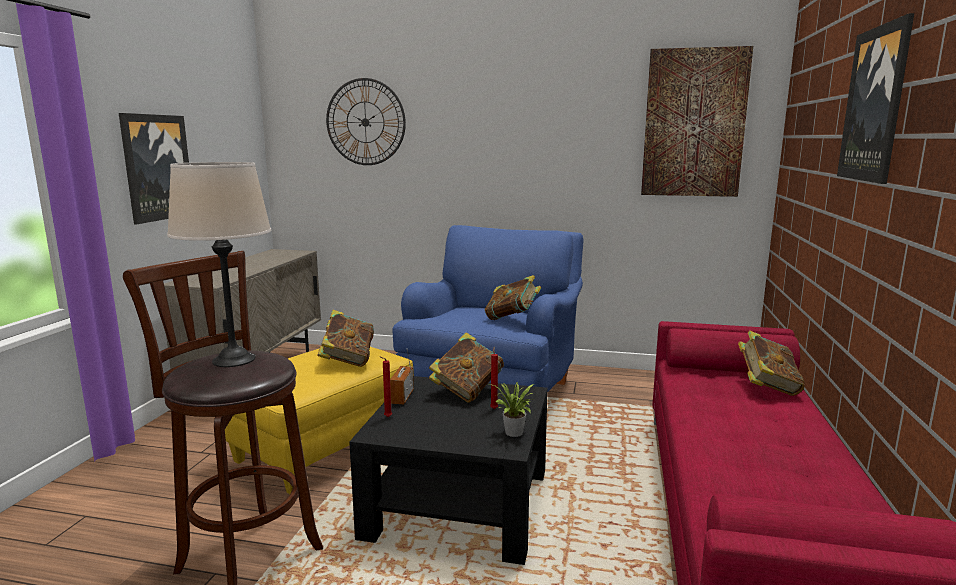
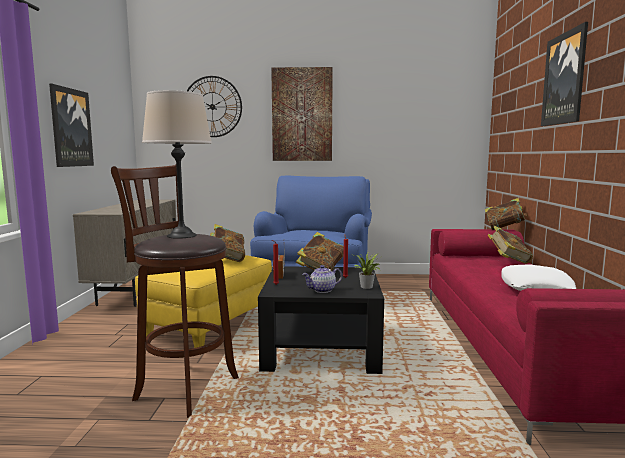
camera: 10 degrees left, 5 degrees down
(446, 435) = (322, 290): none -> teapot
(512, 318) = (334, 232): book -> book (504, 229)
(694, 123) = (436, 107): picture -> picture (302, 115)
(782, 454) = (535, 287): none -> white pillow

